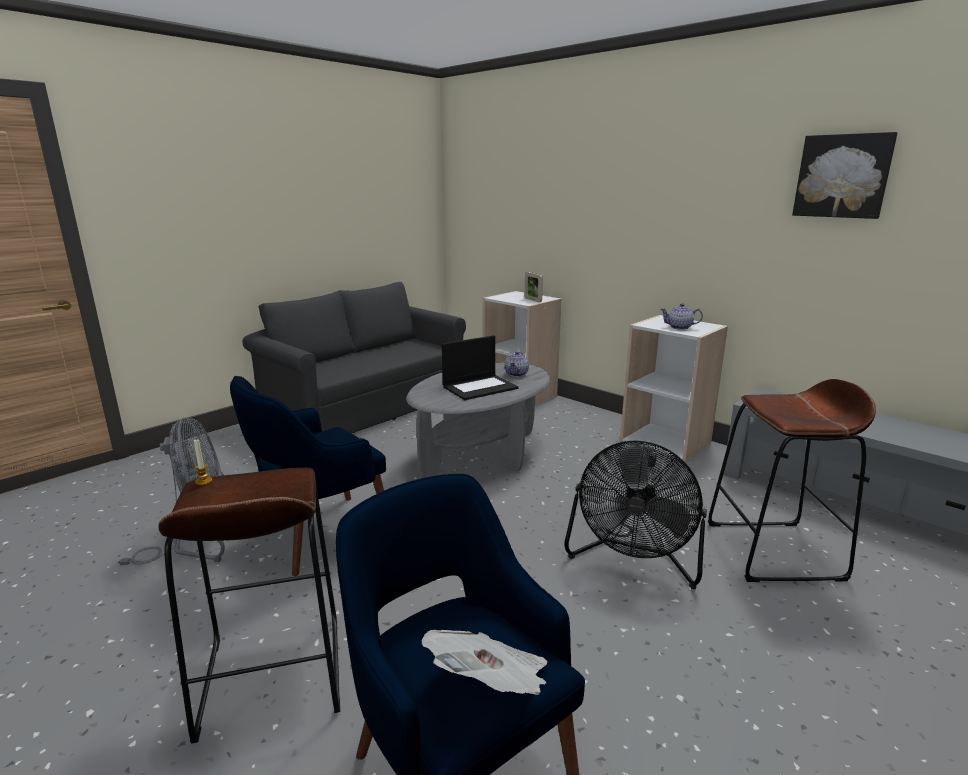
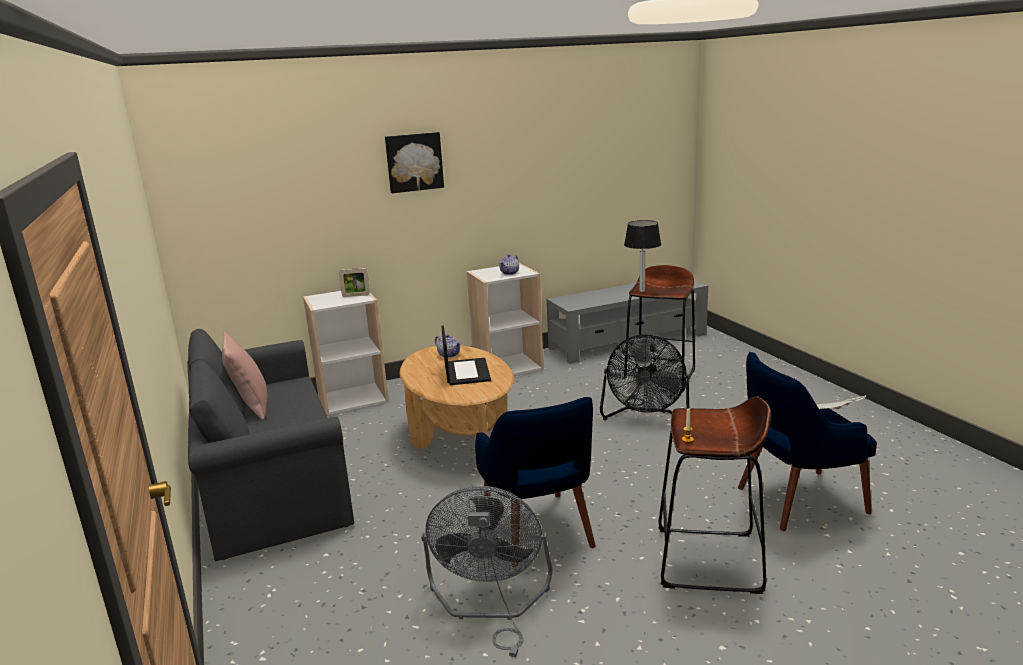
camera: 65 degrees left, 0 degrees up
(387, 348) = (251, 407): none -> pink pillow
(481, 455) = (460, 438): grey coffee table -> brown coffee table
(629, 557) = (643, 415): black fan -> black fan turned 60 degrees clockwise
(756, 400) = (642, 291): none -> table lamp
(842, 176) = (566, 148): picture -> picture (414, 162)

